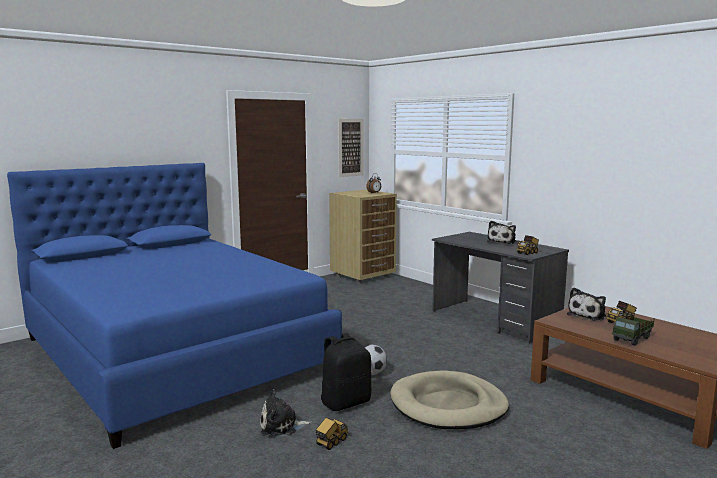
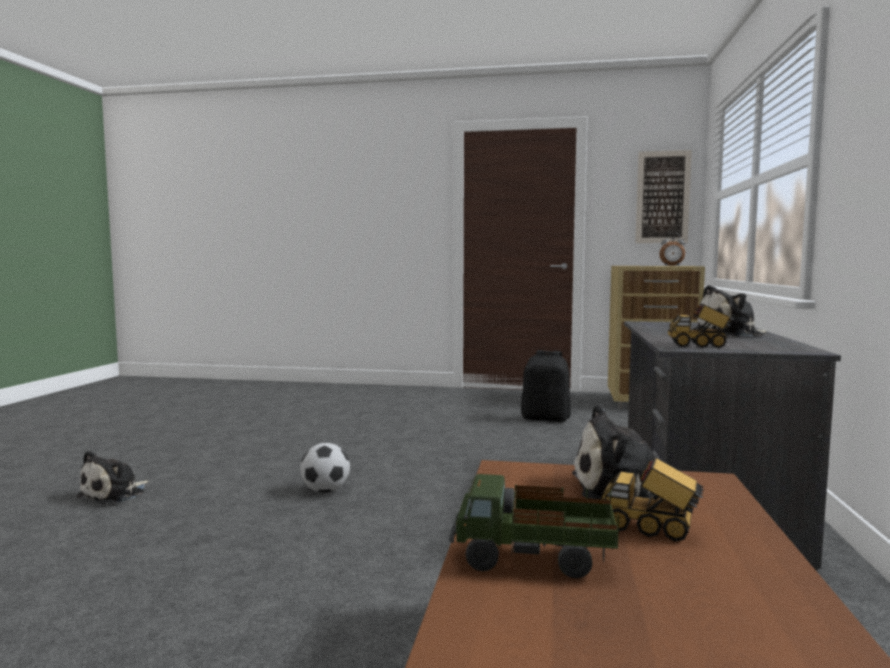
camera: 50 degrees right, 5 degrees down
(174, 353) = (259, 414): blue bed -> none
(282, 426) = (115, 494): plush toy -> plush toy turned 105 degrees counterclockwise
(331, 442) = (82, 528): toy truck -> none
(345, 402) = (213, 503): black backpack -> black backpack (546, 418)
(448, 405) = (272, 563): beige dog bed -> none

